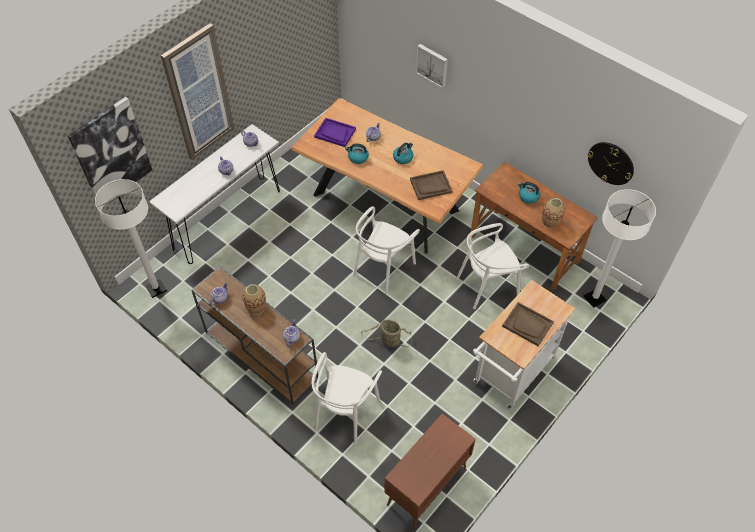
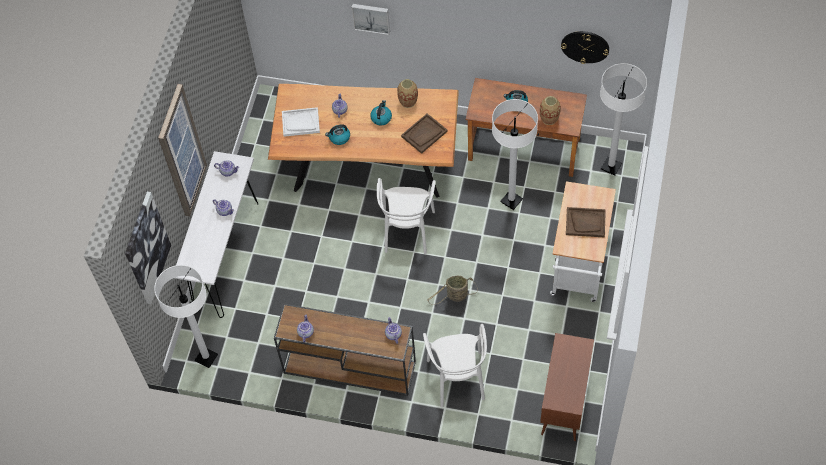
camera: 25 degrees left, 5 degrees up
(256, 307) = (344, 324): vase -> vase (408, 101)
(335, 133) = (300, 123): purple tray -> white tray
(487, 285) = (511, 200): white chair -> white floor lamp

